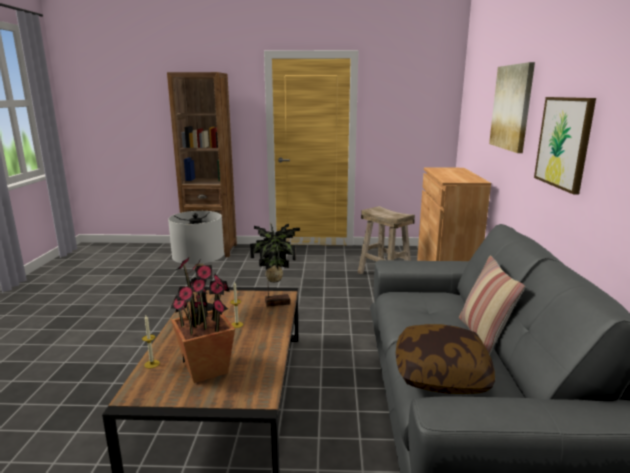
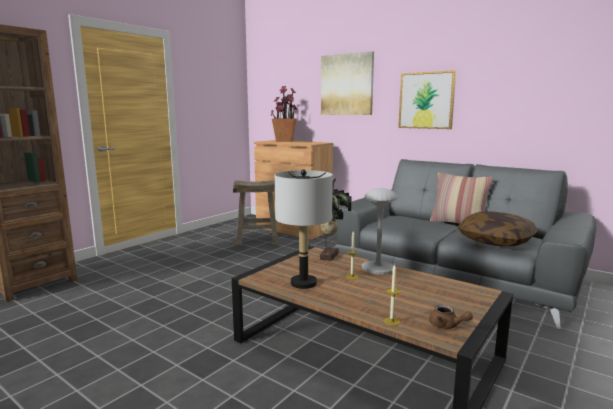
camera: 55 degrees left, 5 degrees down
(158, 391) = (447, 326): none -> brown teapot
(206, 369) = (423, 301): potted plant -> potted plant (284, 141)
(268, 330) = (377, 269): none -> grey table lamp

